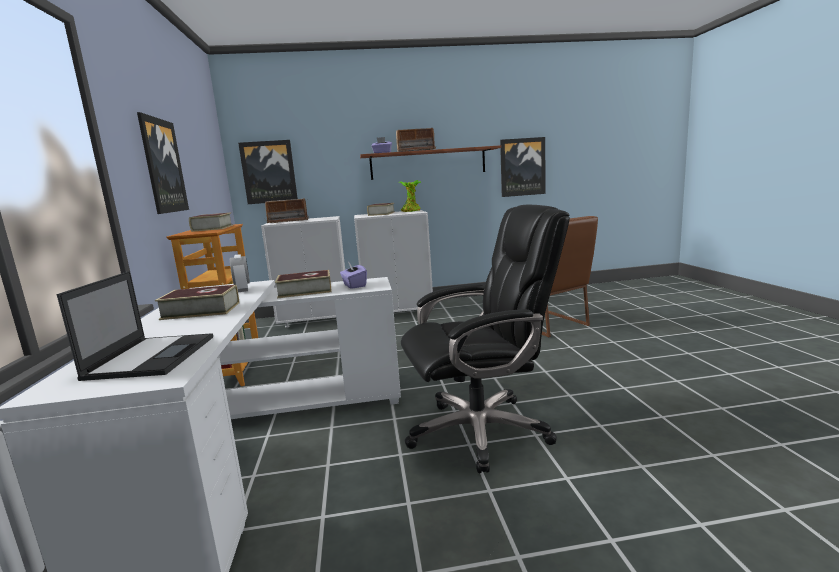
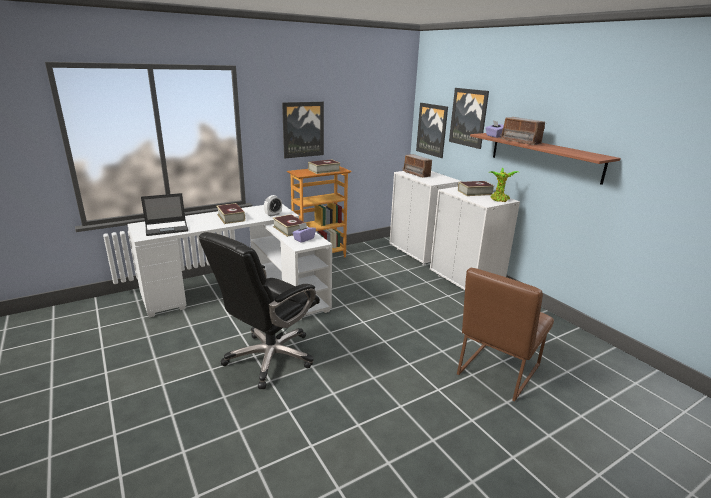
camera: 65 degrees right, 10 degrees up
(481, 431) = (270, 358): black office chair -> black office chair turned 75 degrees clockwise
(522, 167) = (655, 195): picture -> picture (468, 117)

